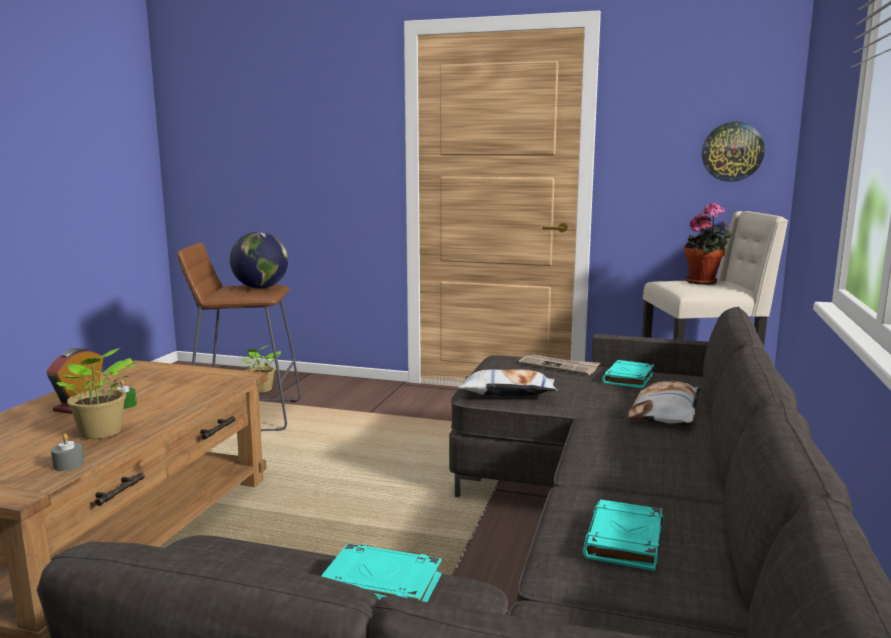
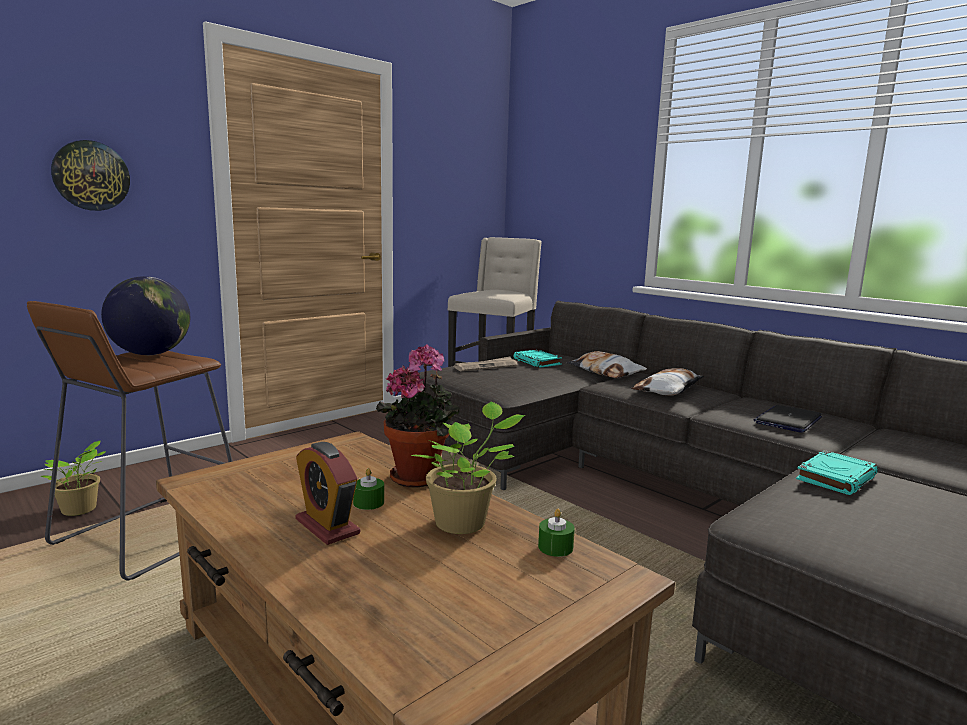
camera: 60 degrees left, 0 degrees up
(68, 464) = (555, 547): grey candle -> green candle
(508, 392) = (518, 388): pillow -> pillow (668, 390)
(624, 541) = (788, 420): turquoise book -> laptop
(704, 282) = (489, 291): potted plant -> potted plant (420, 476)
(732, 152) = (476, 193): wall clock -> wall clock (91, 176)

